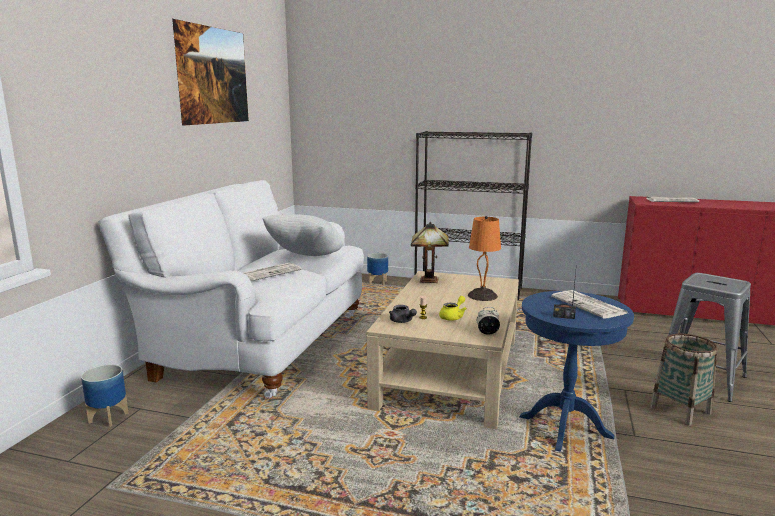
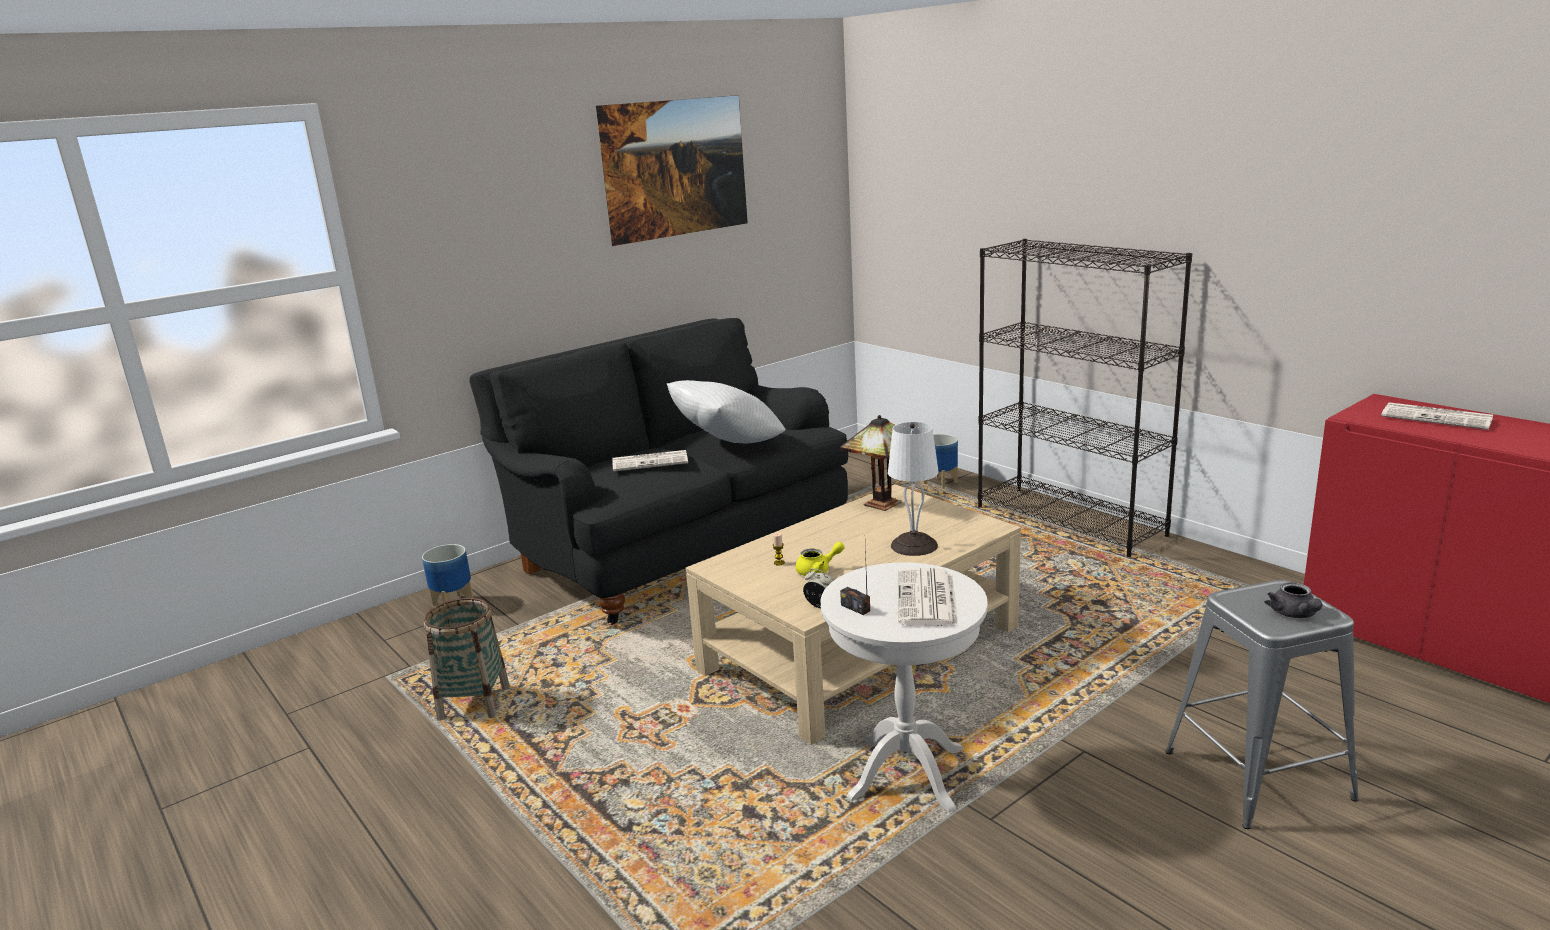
camera: 35 degrees right, 5 degrees up
(258, 345) = (678, 550): white sofa -> black sofa
(402, 321) = (746, 563): grey teapot -> grey teapot (1295, 614)
(482, 295) = (915, 545): orange table lamp -> white table lamp
(565, 427) = (907, 773): blue side table -> white side table
(680, 410) = (1127, 810): basket -> basket (474, 703)

